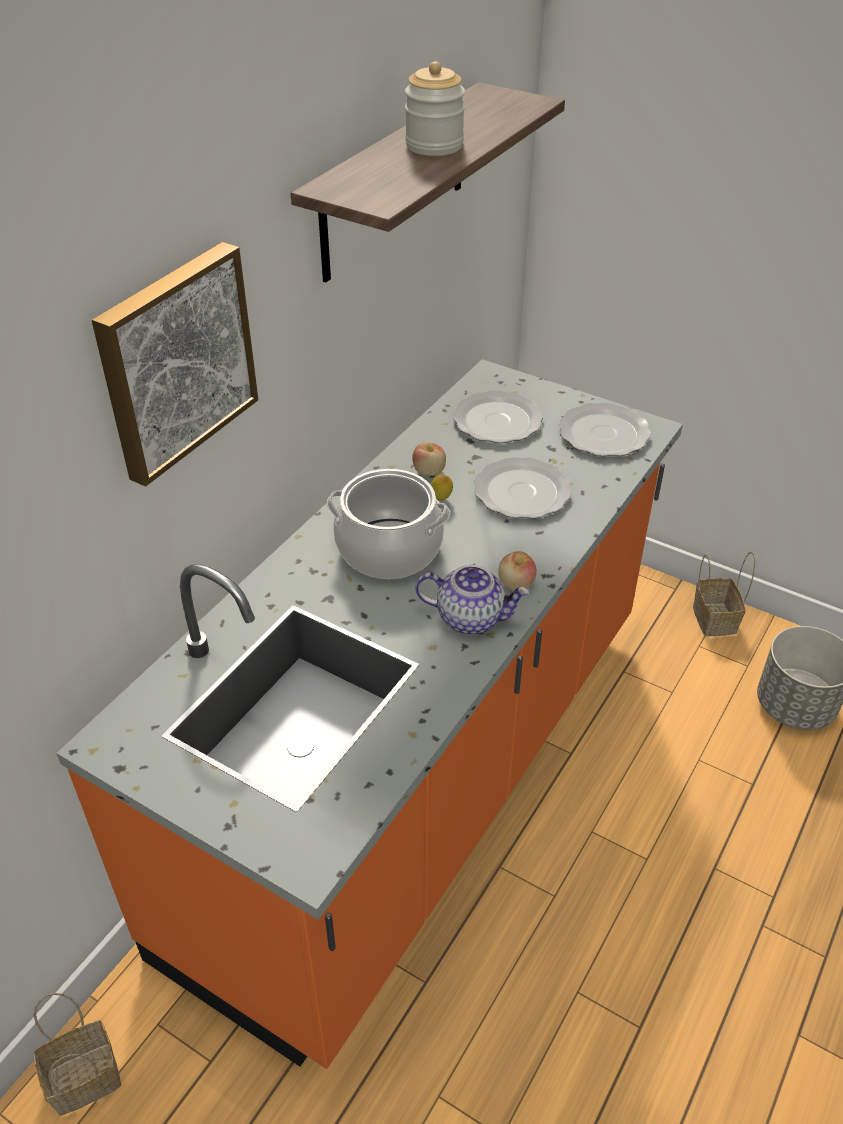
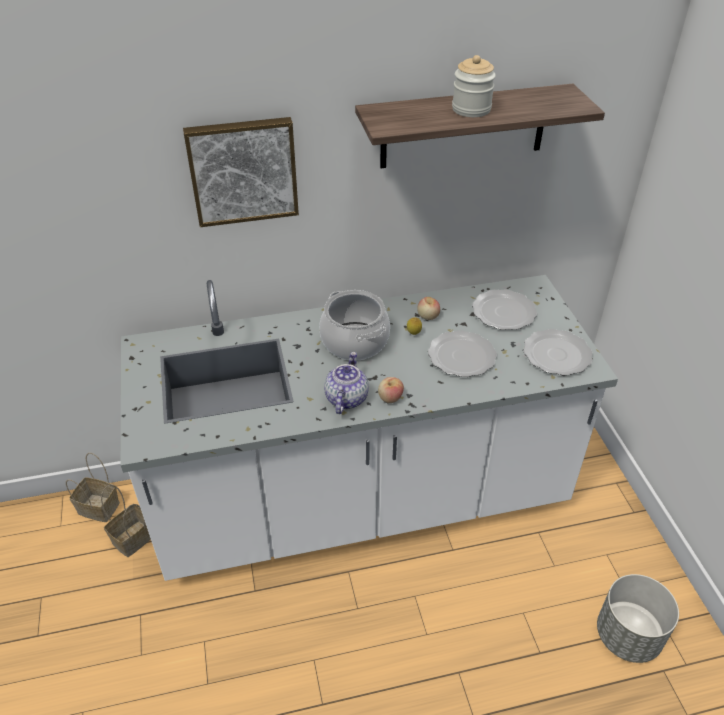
camera: 45 degrees right, 0 degrees up
(421, 778) = (362, 500): orange counter -> white counter
(471, 617) = (346, 398): teapot -> teapot turned 135 degrees counterclockwise
(713, 618) = (637, 546): basket -> basket (134, 537)

